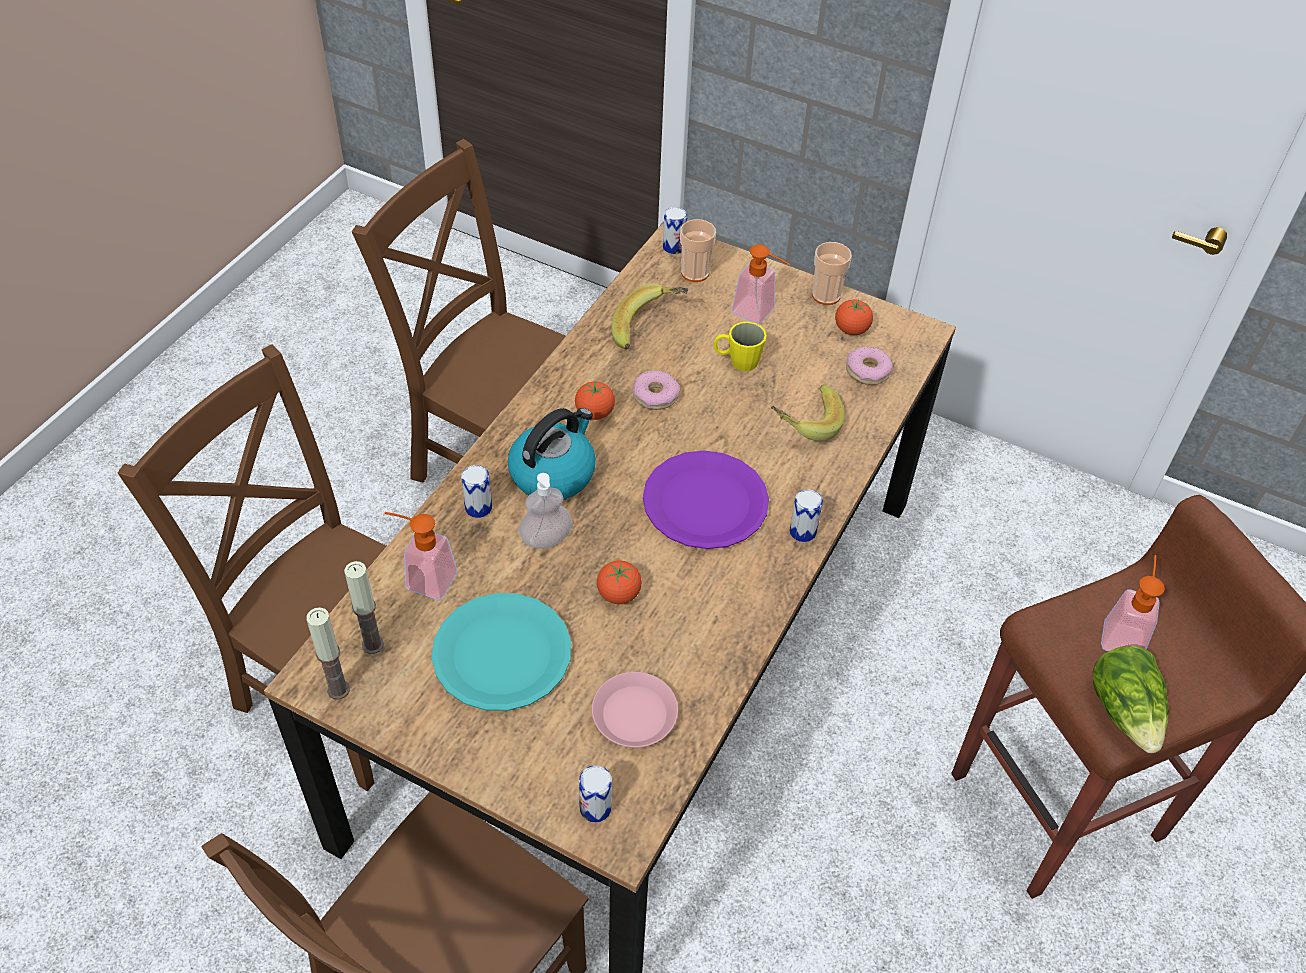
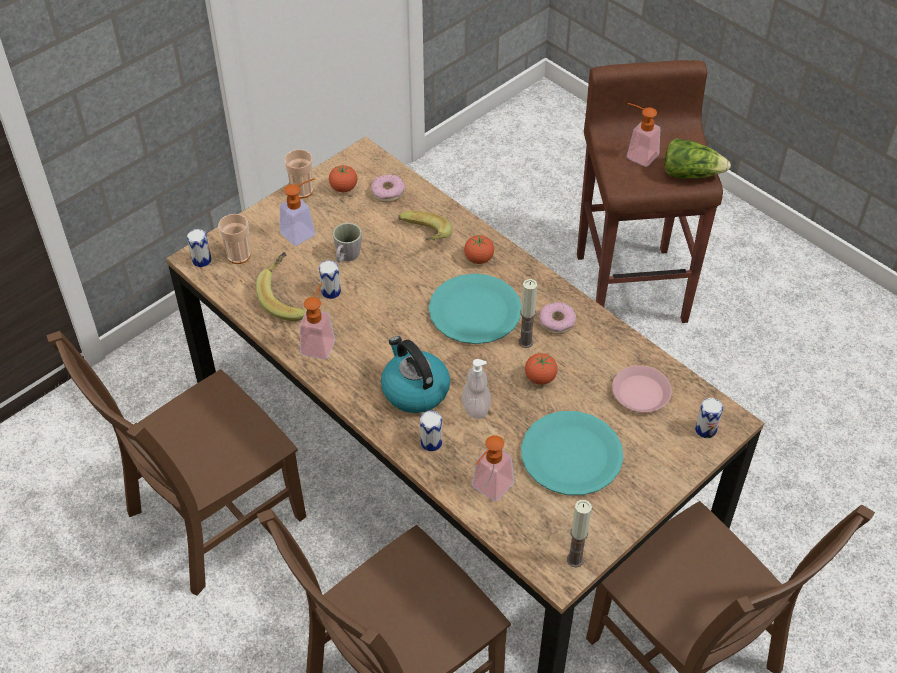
camera: 70 degrees left, 0 degrees up
(372, 644) = (540, 532): candle -> candle (525, 342)
(594, 372) = (319, 342): none -> soap dispenser
(594, 413) = (363, 351): tomato -> tomato (478, 259)
(655, 395) = (360, 312): donut -> donut (556, 322)
(705, 502) = (475, 311): purple plate -> turquoise plate
(737, 361) = (346, 257): yellow mug -> grey mug
(803, 531) = (519, 268): can -> can (331, 291)

